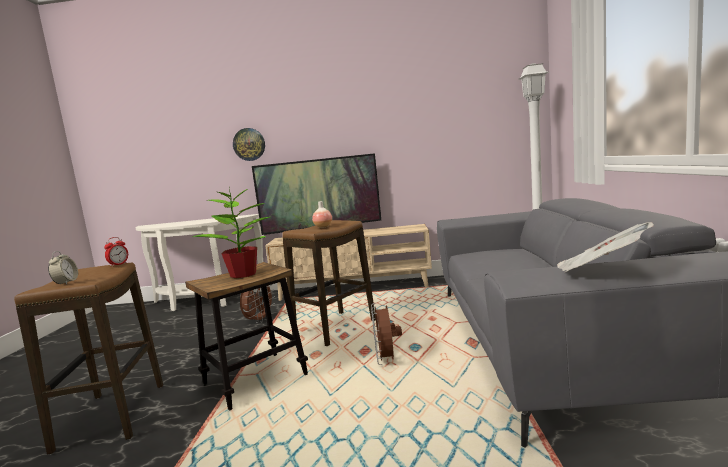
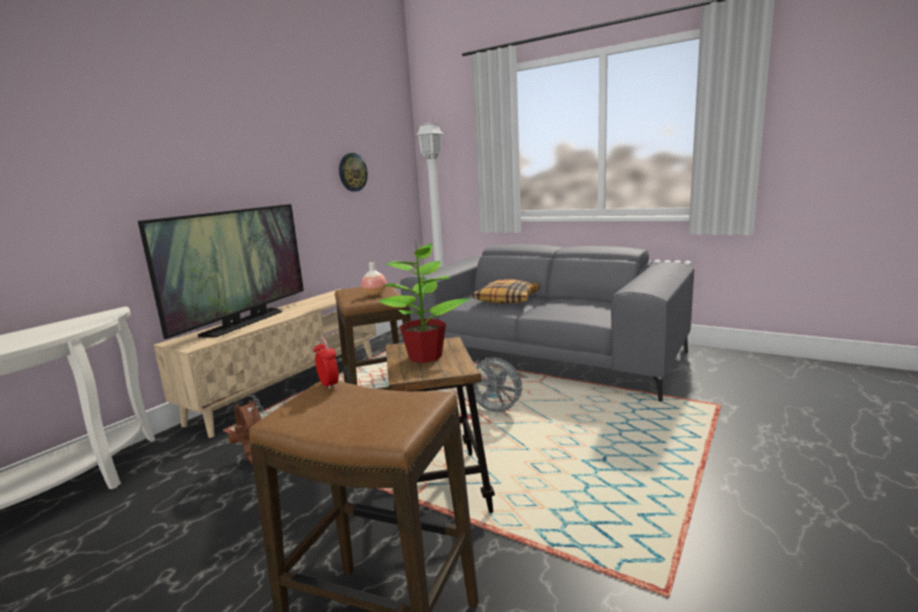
camera: 60 degrees left, 5 degrees up
(66, 283) = (404, 411): alarm clock -> none
(249, 144) = (86, 181): wall clock -> wall clock (352, 172)
(387, 360) = (496, 412): brown fan -> grey fan
(508, 260) = (507, 299): none -> pillow
(599, 270) = (661, 278): newspaper -> none

